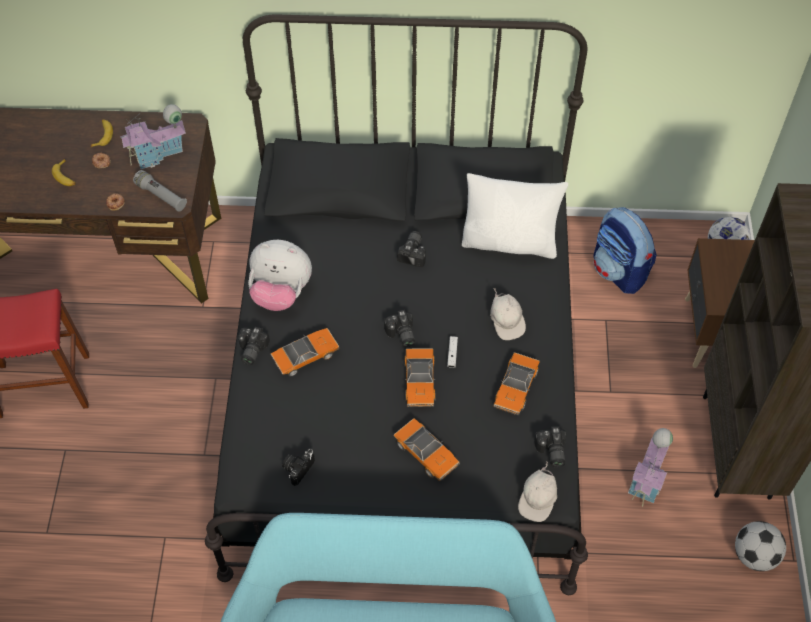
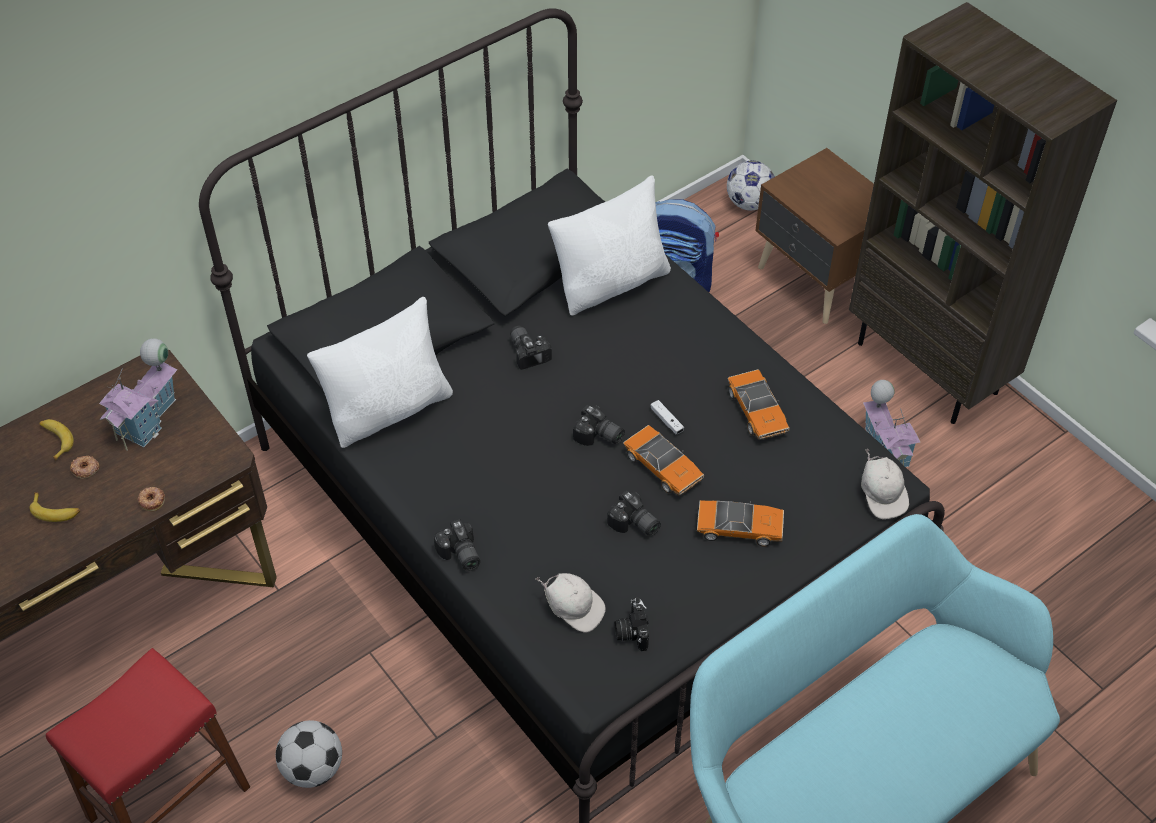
camera: 40 degrees left, 5 degrees down
(161, 196) = (200, 460): grey flashlight -> none
(281, 293) = (431, 477): plush toy -> none
(299, 235) = (389, 409): none -> white pillow
(305, 356) = (523, 520): toy car -> none
(506, 321) = (685, 357): white cap -> white cap (573, 608)
(550, 452) = (848, 446): camera -> camera (634, 525)
(754, 555) = (1032, 450): football -> football (313, 768)

